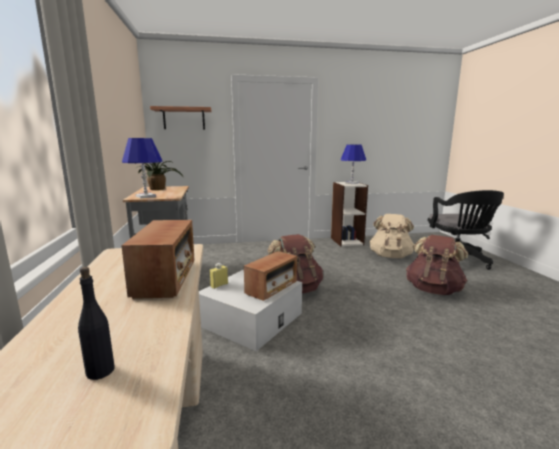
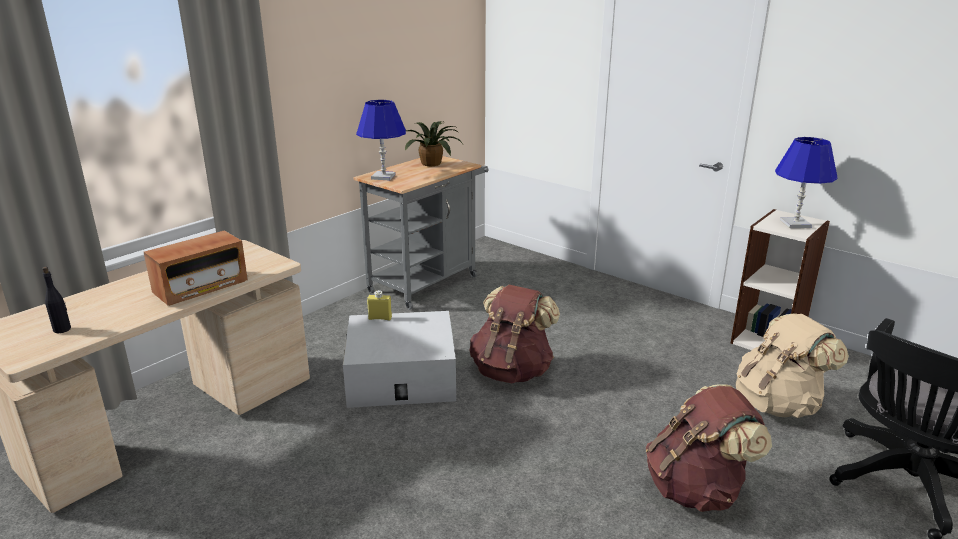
camera: 50 degrees right, 10 degrees up
(184, 119) = (532, 49): shelf -> none
(271, 288) = (412, 348): radio -> none

